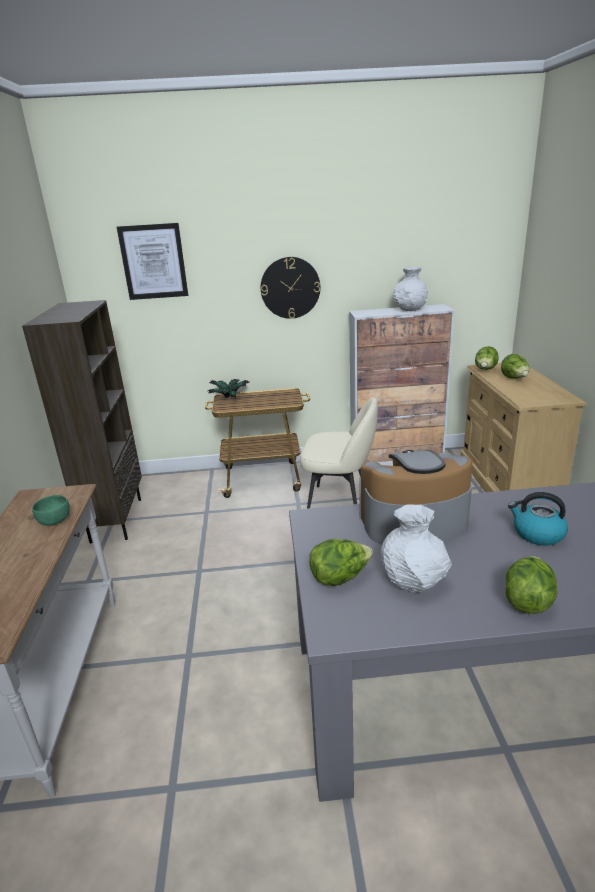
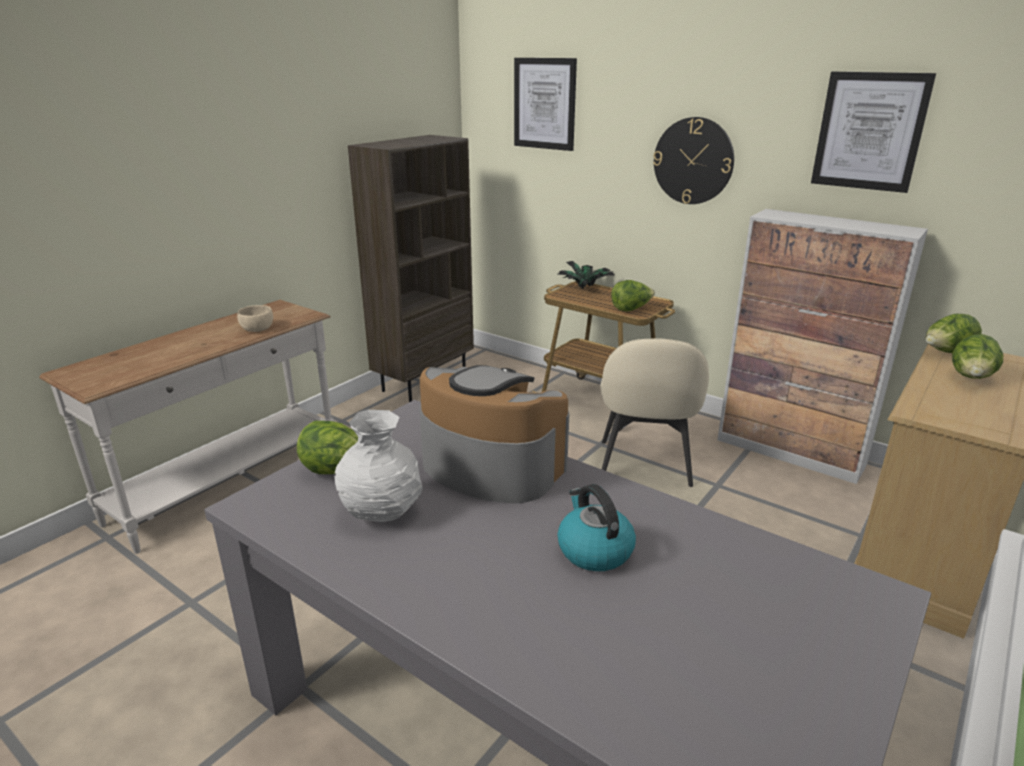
camera: 40 degrees right, 0 degrees up
(55, 520) = (258, 329): green bowl -> beige bowl
(339, 503) = (644, 465): beige chair -> beige chair turned 45 degrees clockwise
(401, 252) = (869, 131): none -> picture
(409, 309) = (850, 223): white vase -> none
(527, 600) = (439, 594): lettuce -> lettuce (631, 309)

